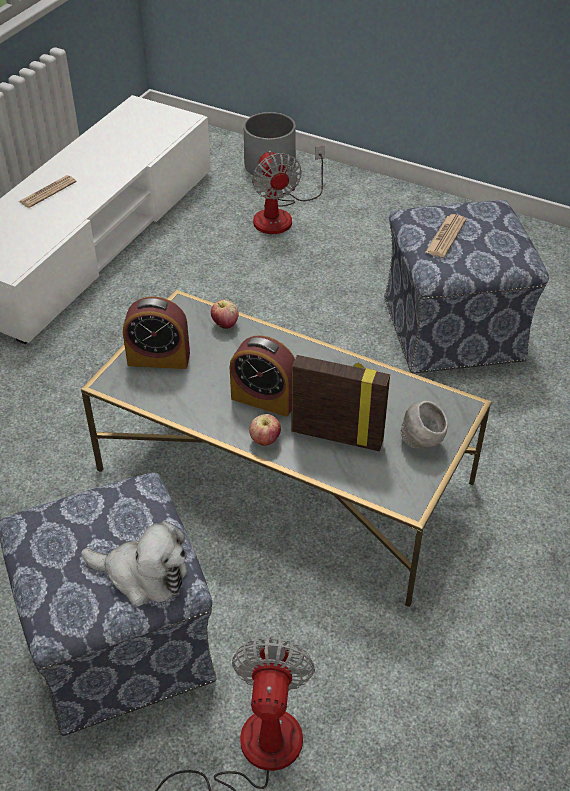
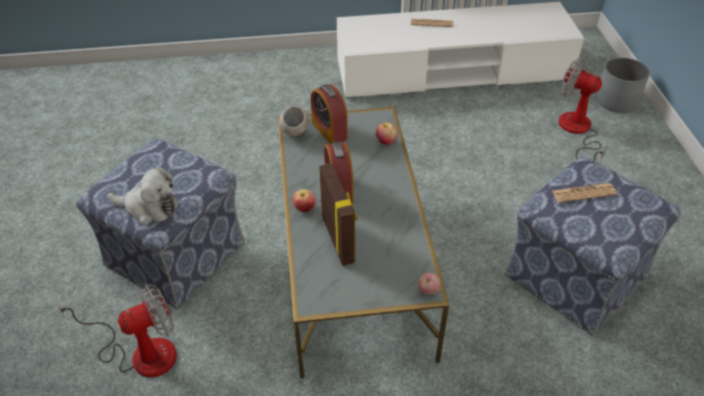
camera: 55 degrees right, 0 degrees up
(143, 575) = (149, 207): plush toy -> plush toy turned 60 degrees counterclockwise
(281, 215) = (577, 131): fan -> fan turned 90 degrees clockwise
(421, 443) = (370, 284): grey bowl -> grey bowl (295, 135)
(463, 405) = (428, 290): none -> apple

